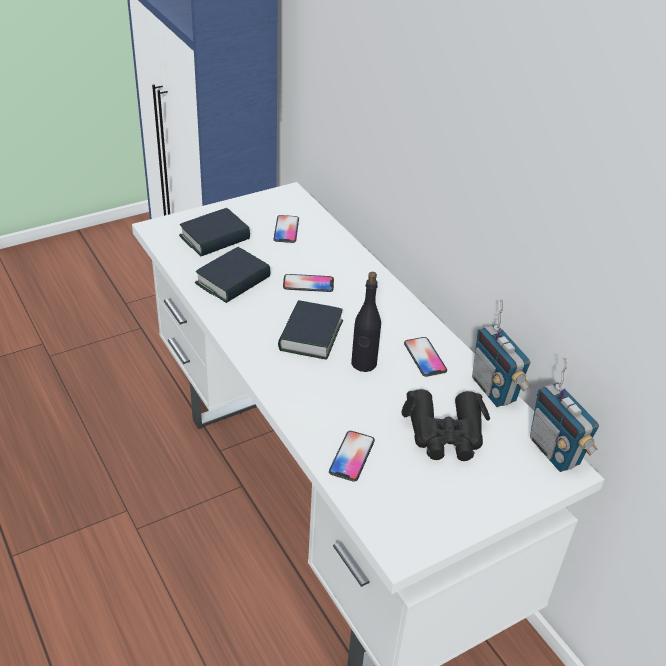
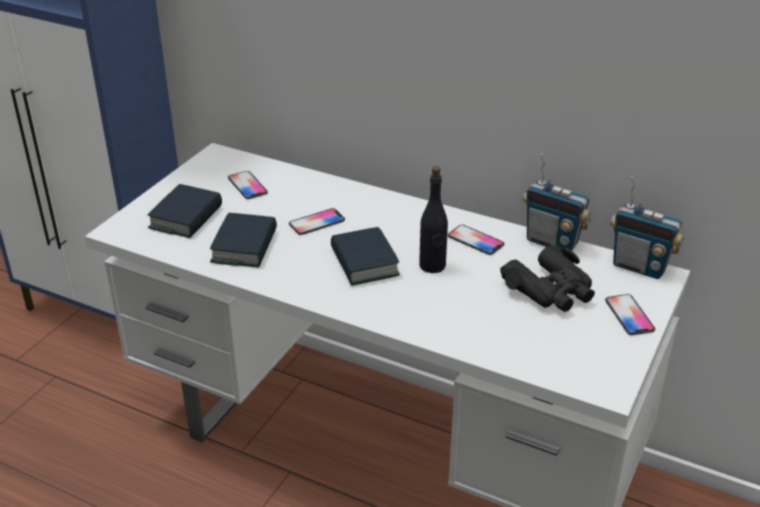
camera: 30 degrees left, 5 degrees down
(352, 456) = (499, 340): phone -> phone (629, 315)

